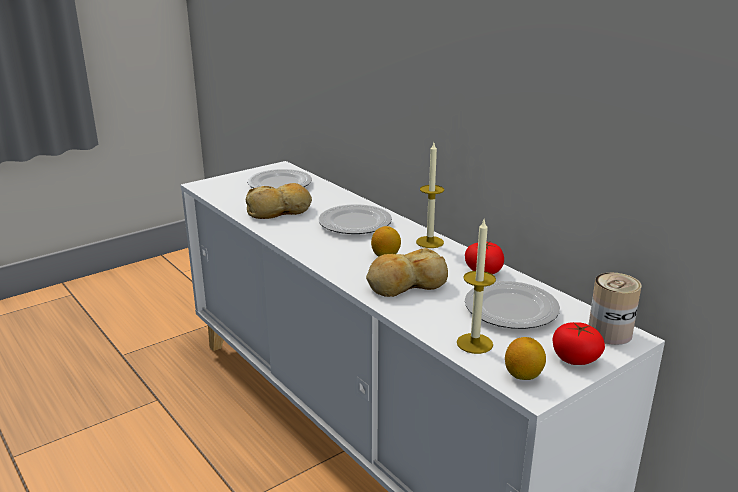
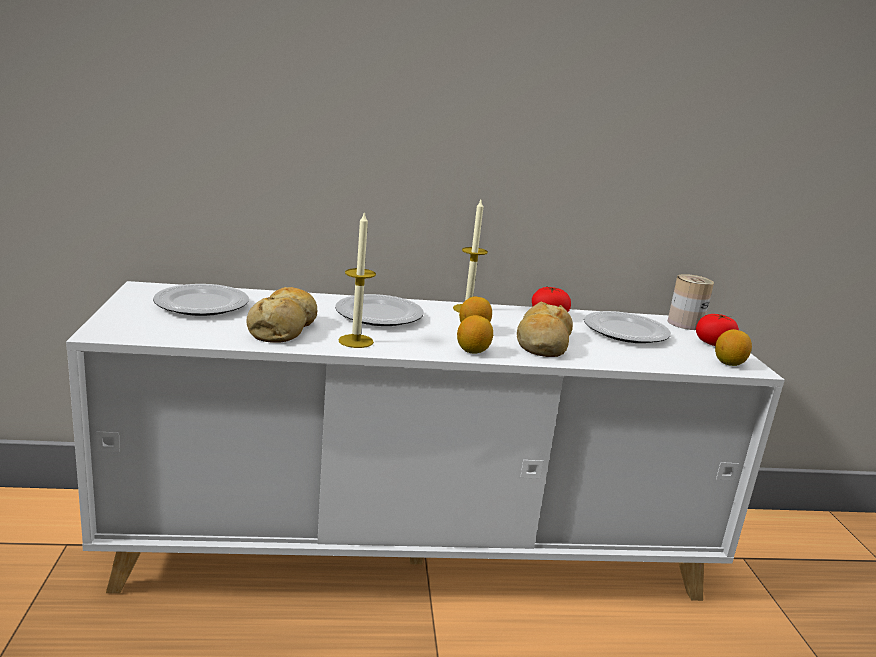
camera: 60 degrees left, 5 degrees down
(339, 267) = (473, 351): none -> lemon
(474, 343) = (670, 359): candle -> candle (356, 341)

